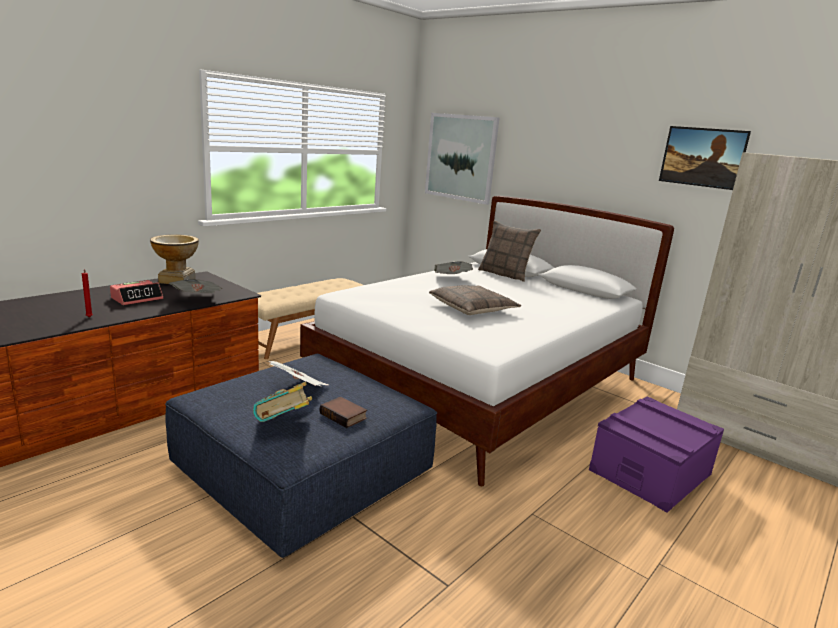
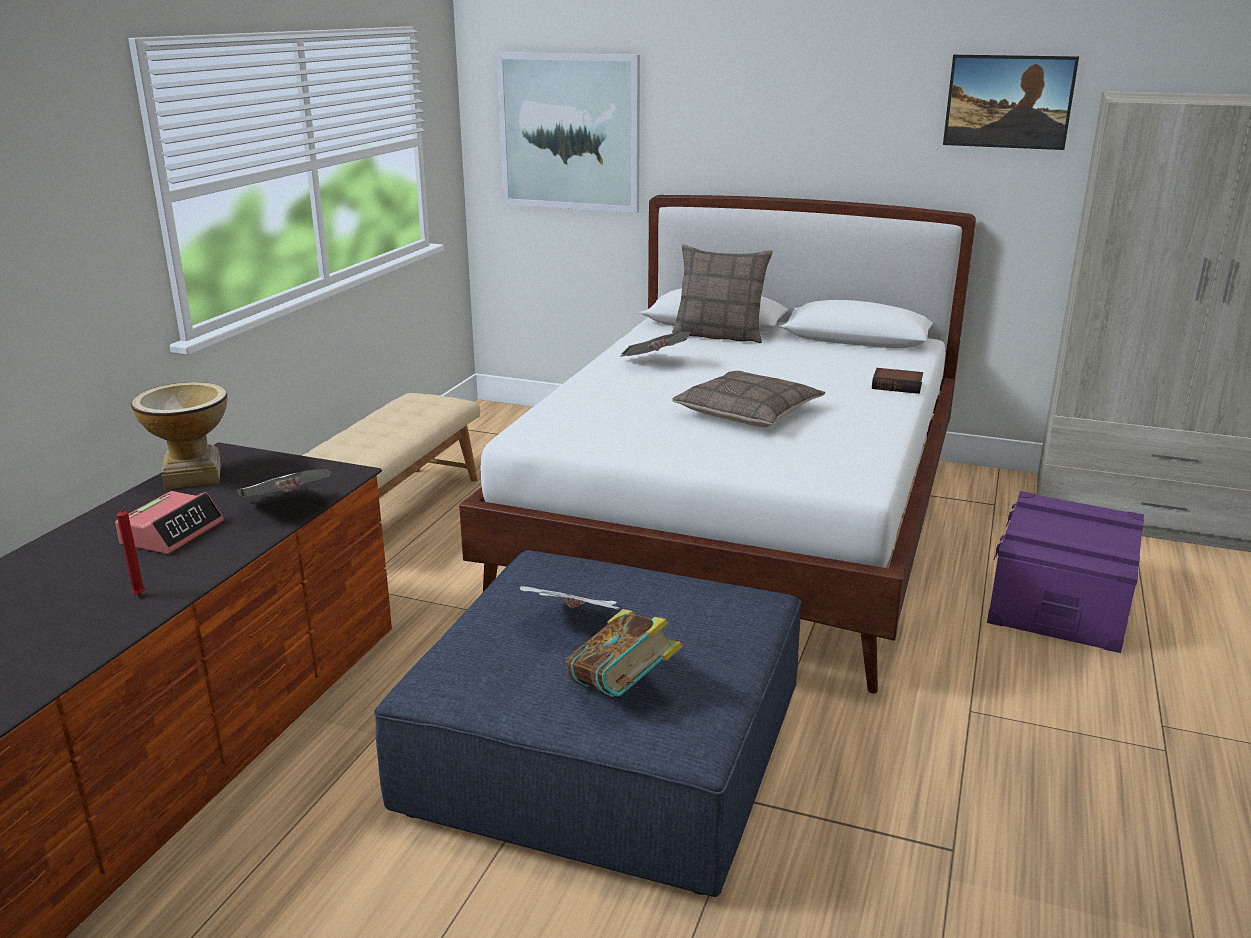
camera: 20 degrees left, 5 degrees up
(344, 416) = (692, 647): book -> book (898, 385)

